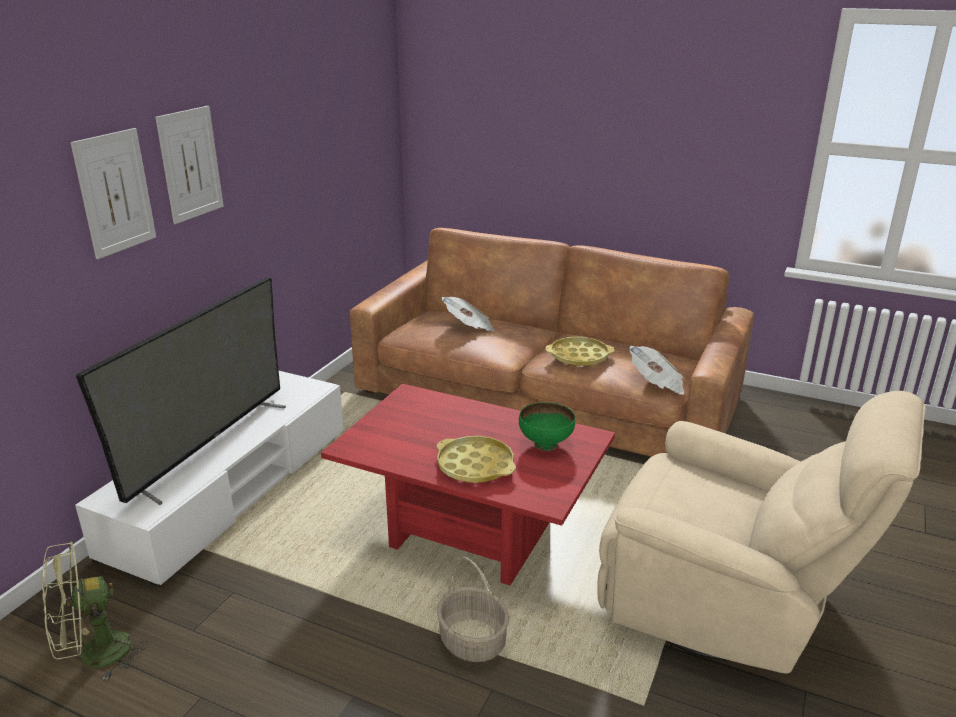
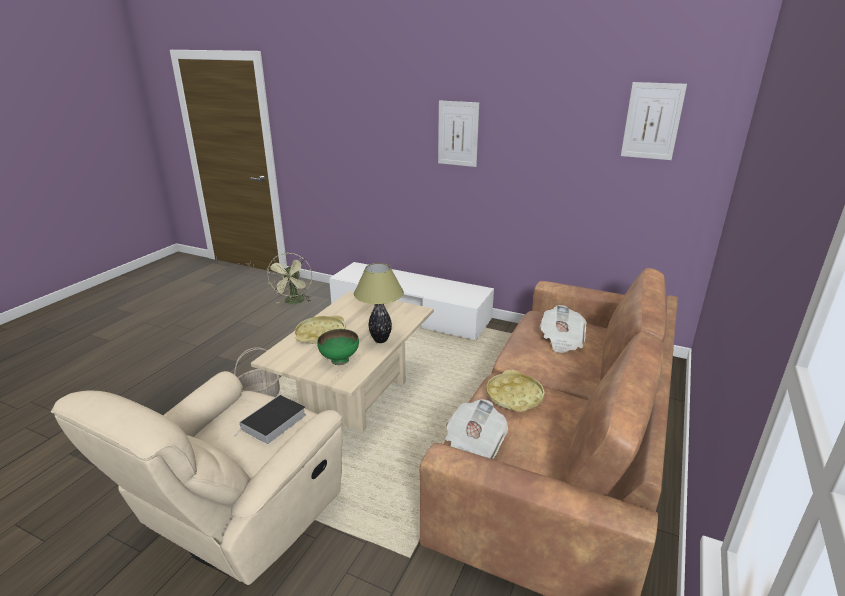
camera: 90 degrees right, 0 degrees up
(94, 656) = (294, 302): green fan -> green fan turned 150 degrees counterclockwise
(115, 192) = (406, 133): picture -> picture (652, 121)
(209, 447) = (399, 280): television -> none
(471, 535) = (354, 396): red coffee table -> beige coffee table
(492, 418) = (380, 340): none -> table lamp
(685, 483) = (273, 423): none -> book

